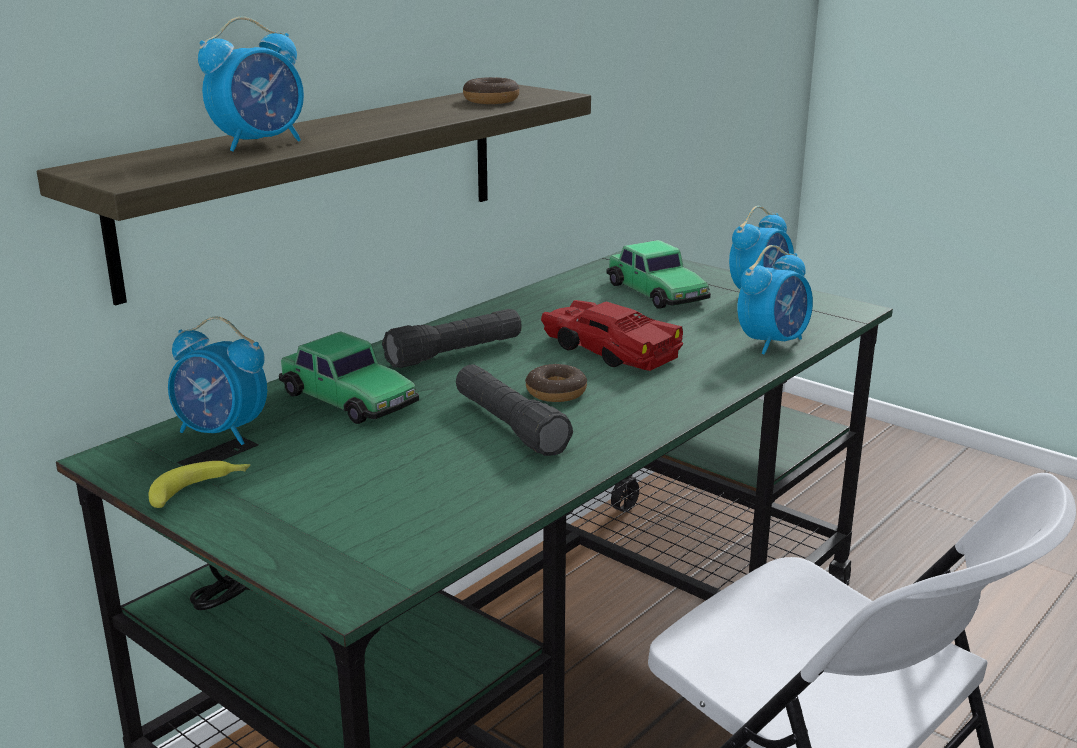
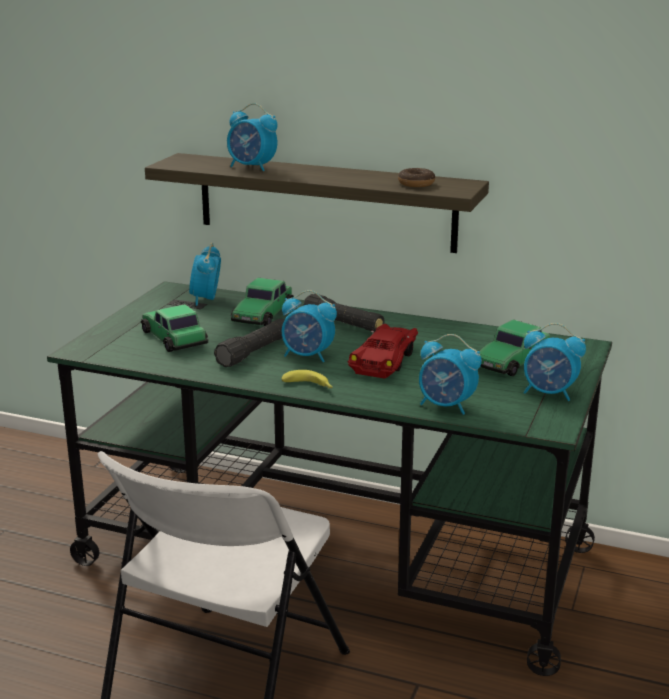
camera: 70 degrees right, 0 degrees up
(201, 490) = (149, 309): banana -> banana (310, 386)
(380, 483) = (174, 338): none -> toy car
(556, 392) = (308, 356): donut -> alarm clock

